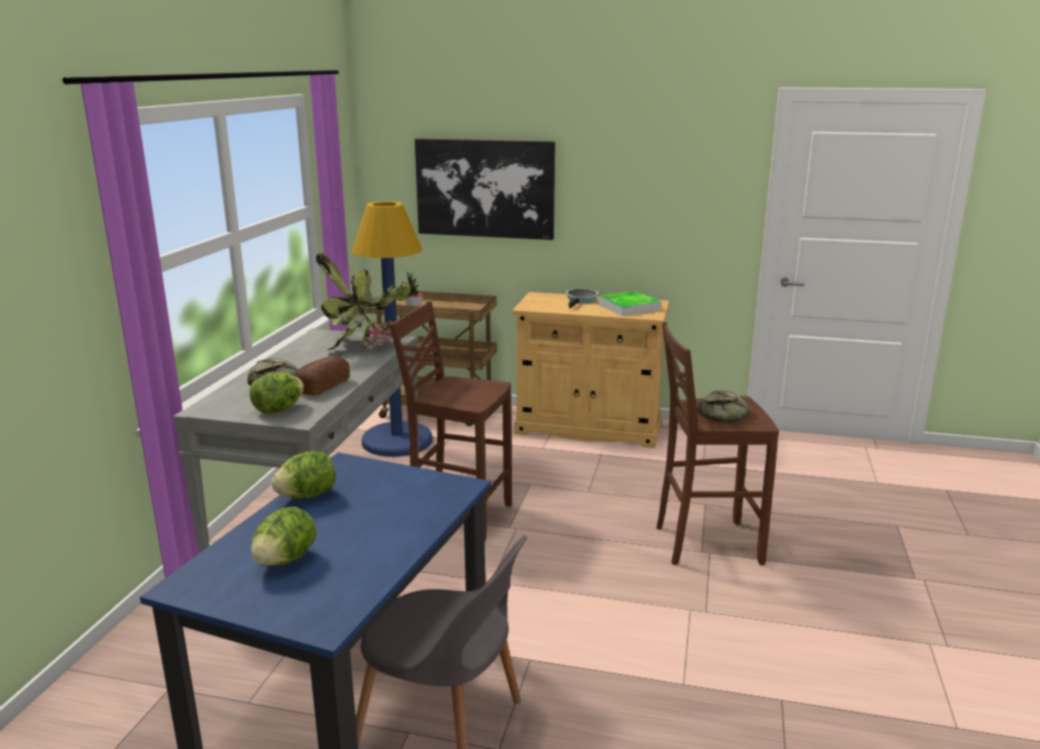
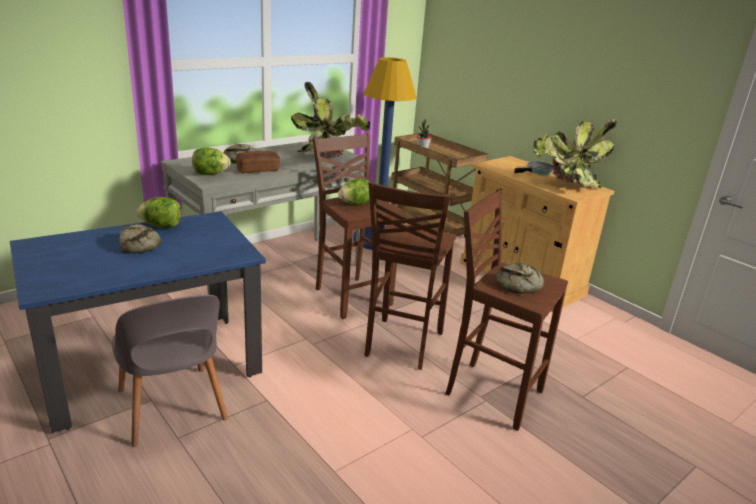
camera: 35 degrees right, 5 degrees up
(285, 560) = (89, 252): lettuce -> lettuce (355, 204)
(326, 525) = (140, 244): none -> bread
(485, 188) = (497, 64): picture -> none
(574, 539) = (401, 344): none -> brown stool
(629, 307) = (567, 185): tray -> potted plant

